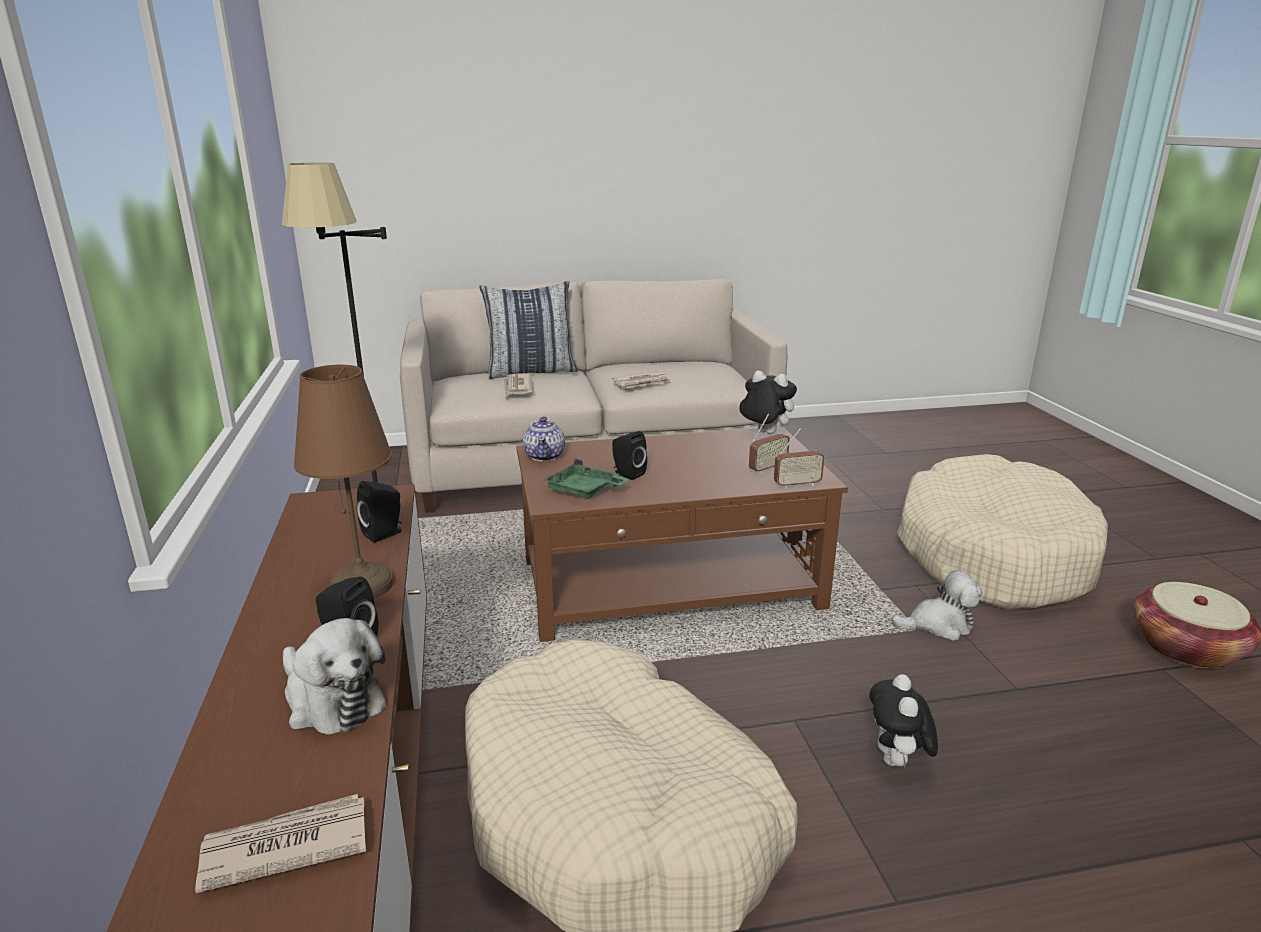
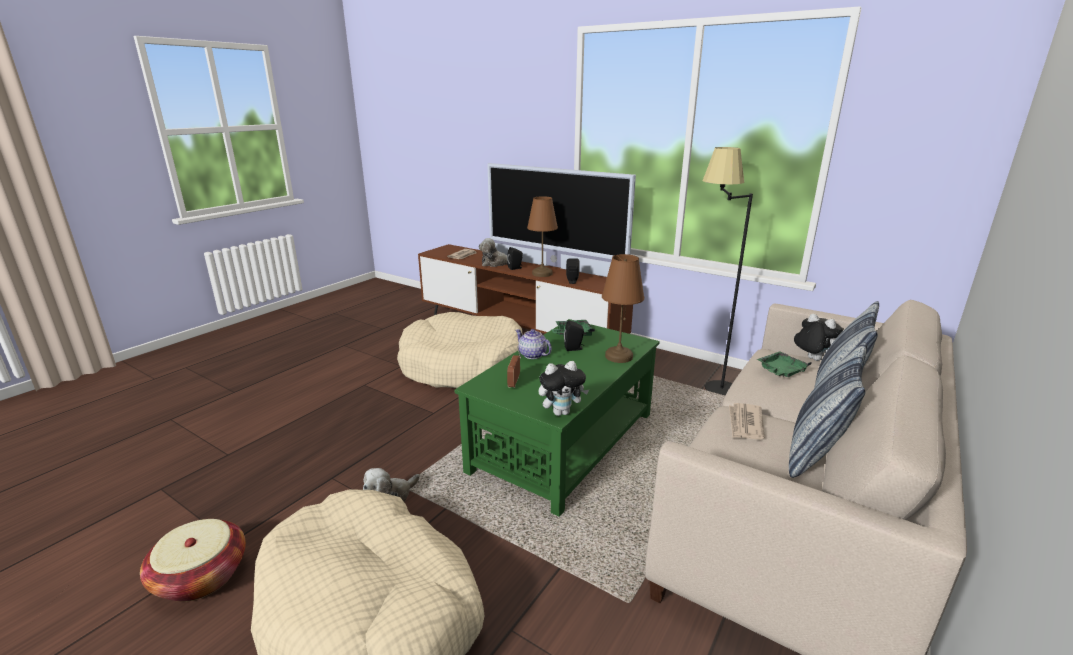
camera: 135 degrees right, 0 degrees up
(278, 597) = (554, 267): none -> television
(517, 387) = (781, 371): newspaper -> green tray
(545, 456) = (631, 341): teapot -> teapot (532, 355)
(603, 448) = (618, 357): none -> brown table lamp
(641, 366) = (815, 453): none -> pillow
(671, 584) = (563, 442): brown coffee table -> green coffee table
(797, 485) = (483, 378): radio -> none
(897, 762) = (382, 418): plush toy -> plush toy (811, 359)

